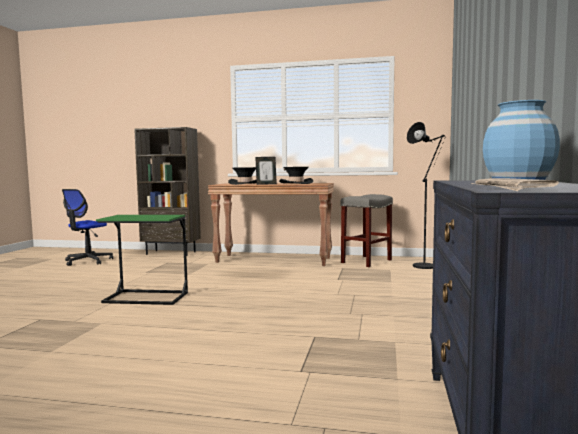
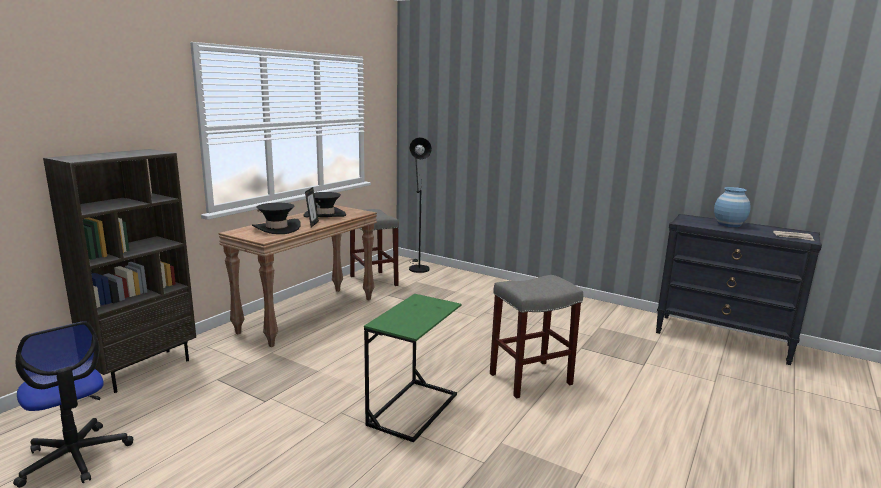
camera: 70 degrees left, 10 degrees up
(215, 322) = (530, 379): none -> grey stool

